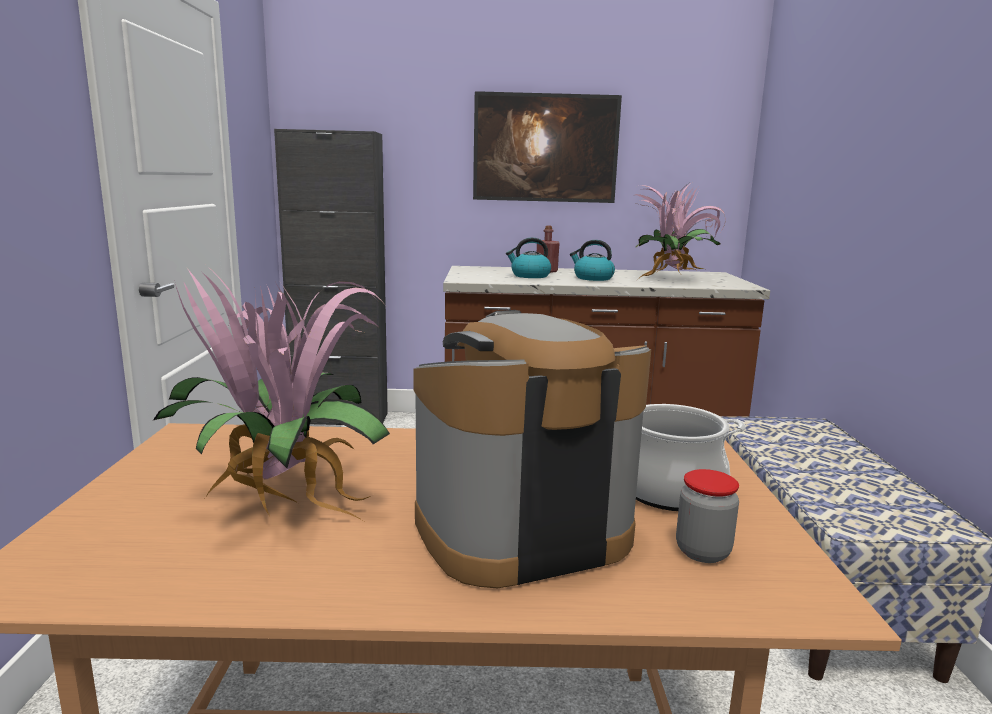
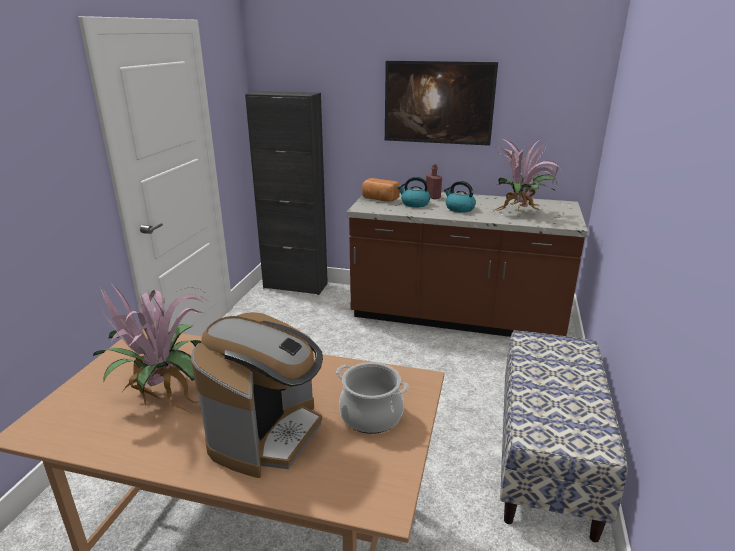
camera: 15 degrees right, 10 degrees up
(477, 273) = (379, 199): none -> bread
(521, 531) = (267, 433): coffee machine -> coffee machine turned 120 degrees clockwise
(702, 552) = (352, 463): jar -> none

